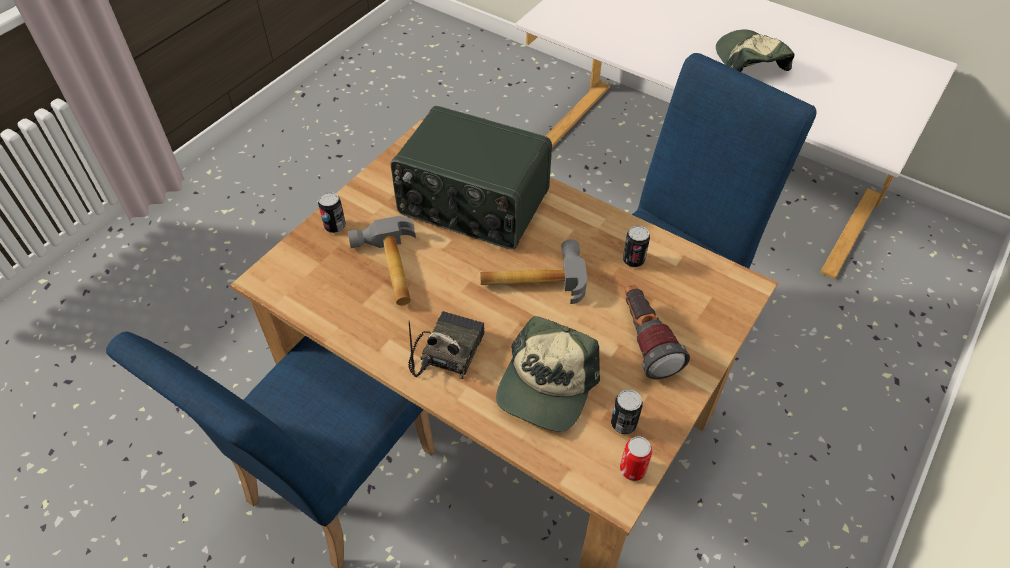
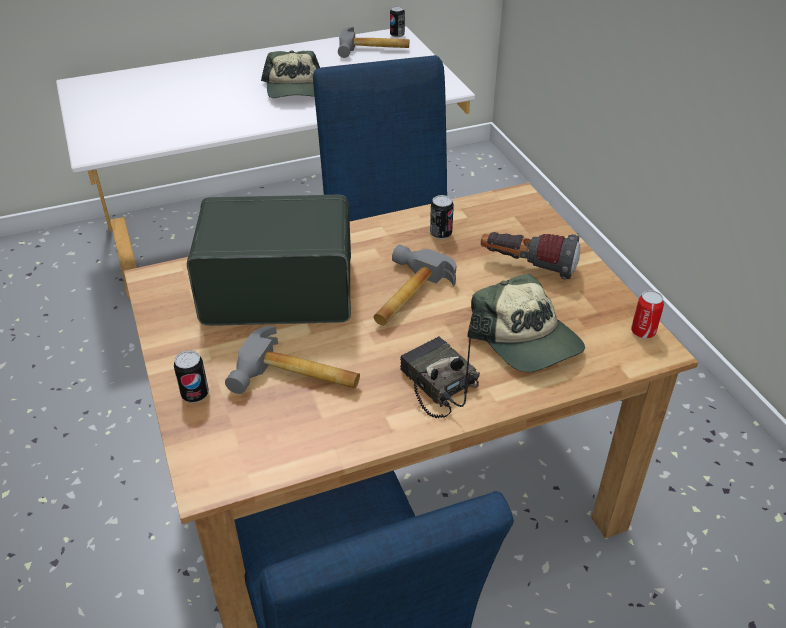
camera: 55 degrees left, 10 degrees down
(472, 204) = (278, 289): radio -> radio turned 150 degrees counterclockwise
(623, 424) = (597, 316): can -> can (397, 35)
(749, 61) = (295, 89): cap -> cap turned 120 degrees counterclockwise
(880, 68) = (374, 50): none -> hammer

